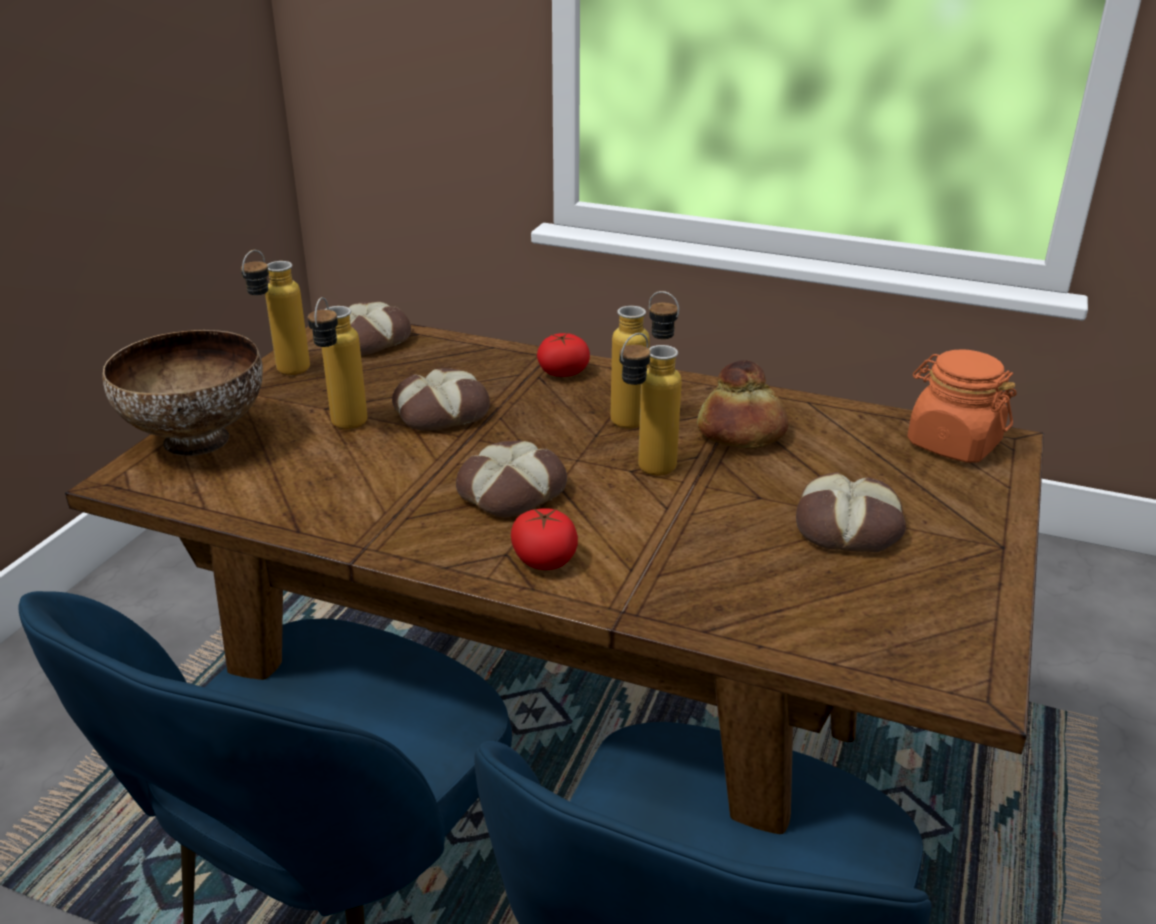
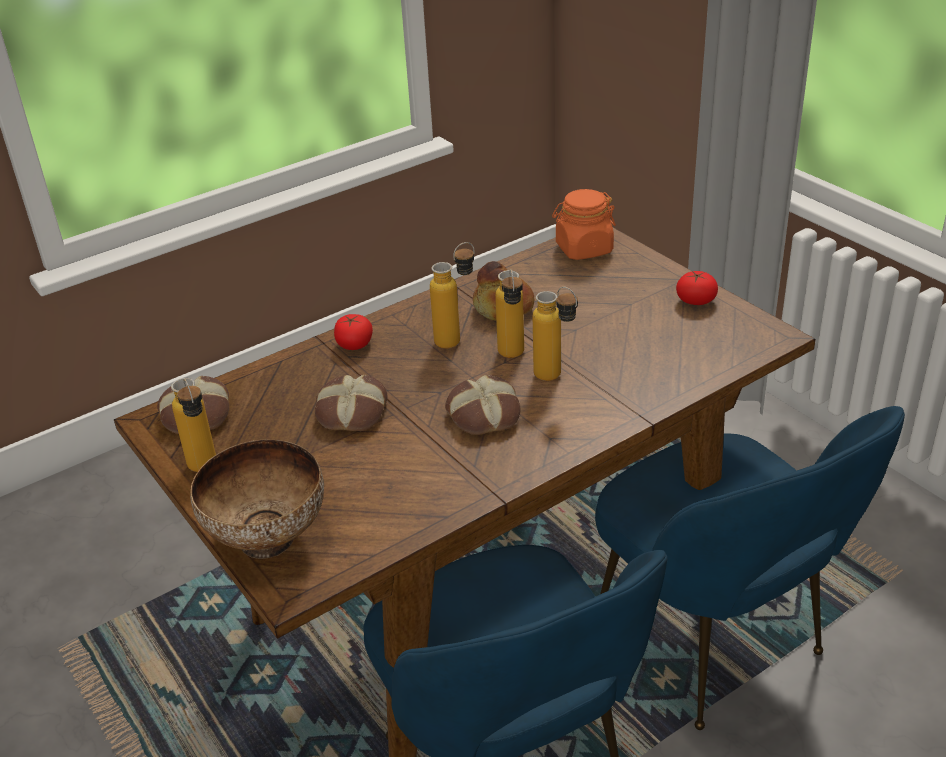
camera: 55 degrees left, 5 degrees up
(344, 429) = (329, 462): bottle -> bottle (556, 378)
(544, 559) = (568, 425): tomato -> tomato (695, 300)
(849, 527) = (629, 314): bread -> none

